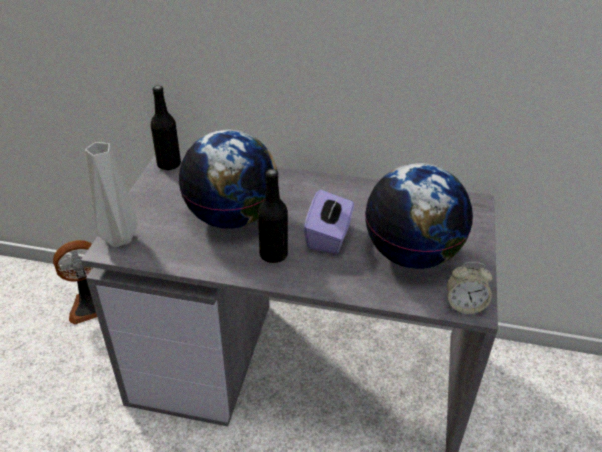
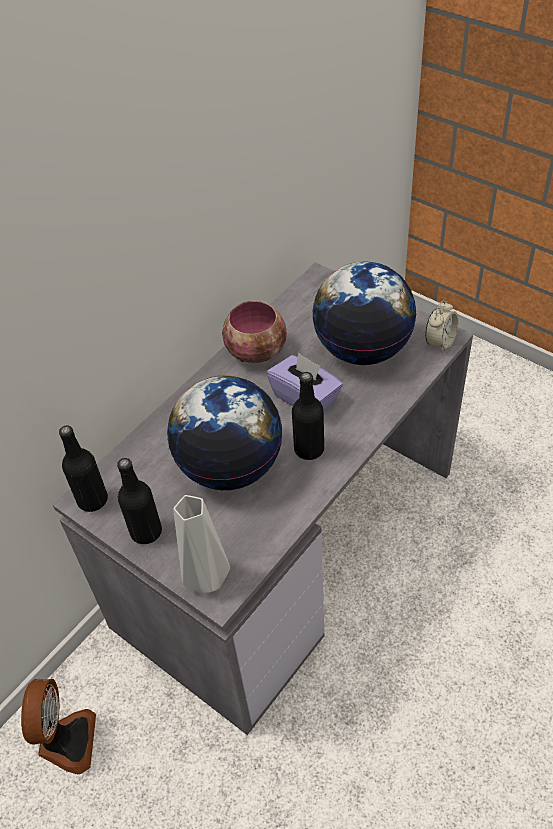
camera: 60 degrees left, 10 degrees up
(151, 196) = (146, 532): none -> black bottle
(360, 195) = (258, 352): none -> bowl

